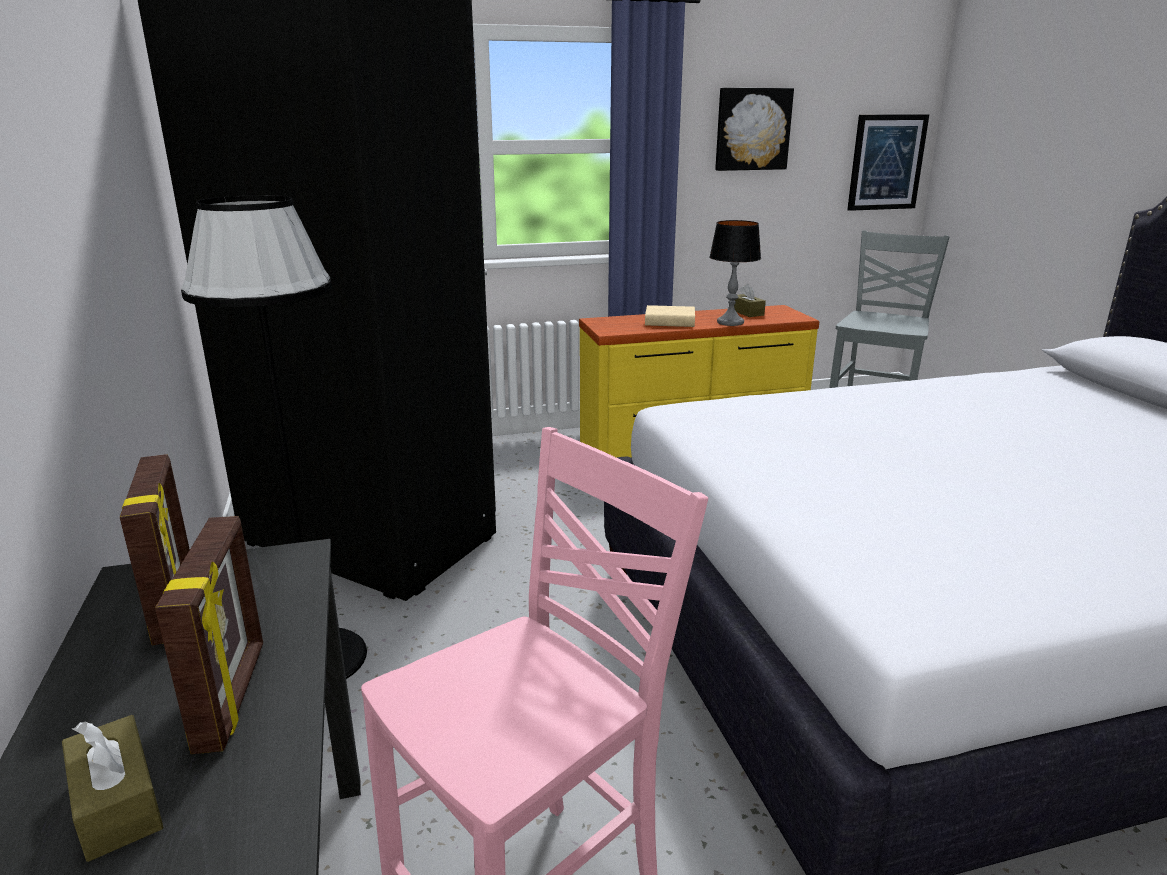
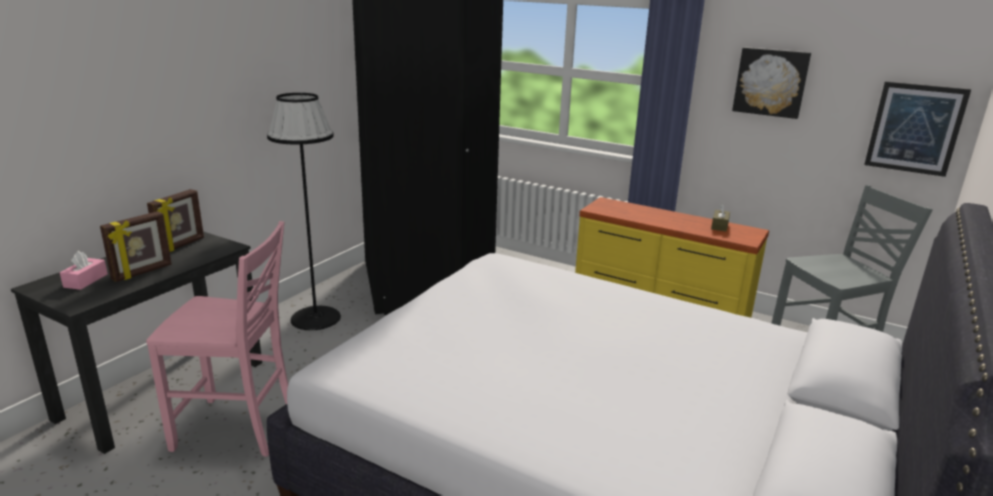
camera: 45 degrees right, 0 degrees up
(117, 803) = (86, 280): brown tissue box -> pink tissue box
(669, 322) = (647, 215): beige book -> none
(730, 322) = (686, 228): table lamp -> none

